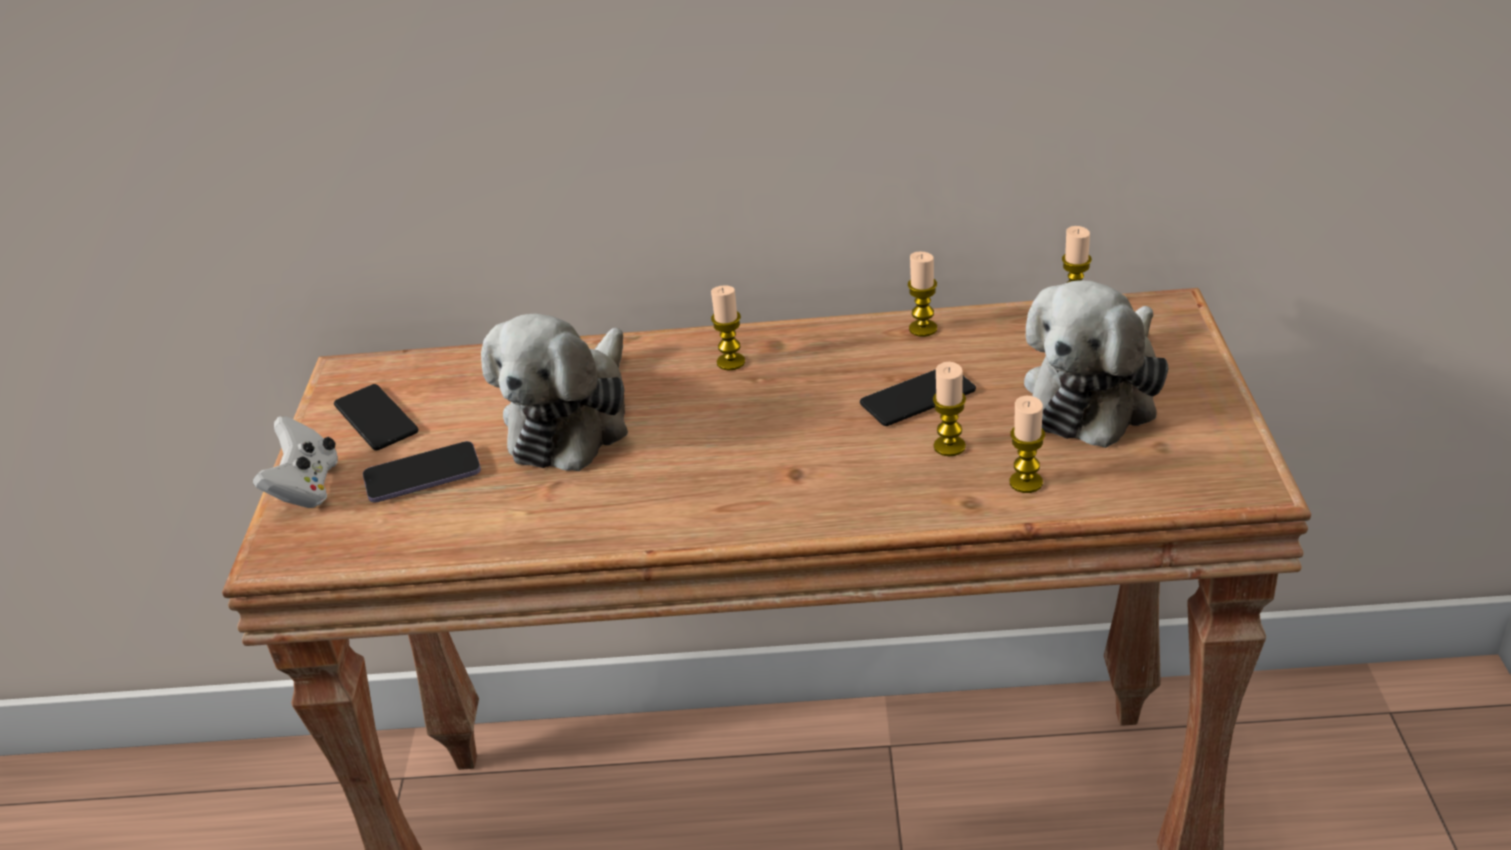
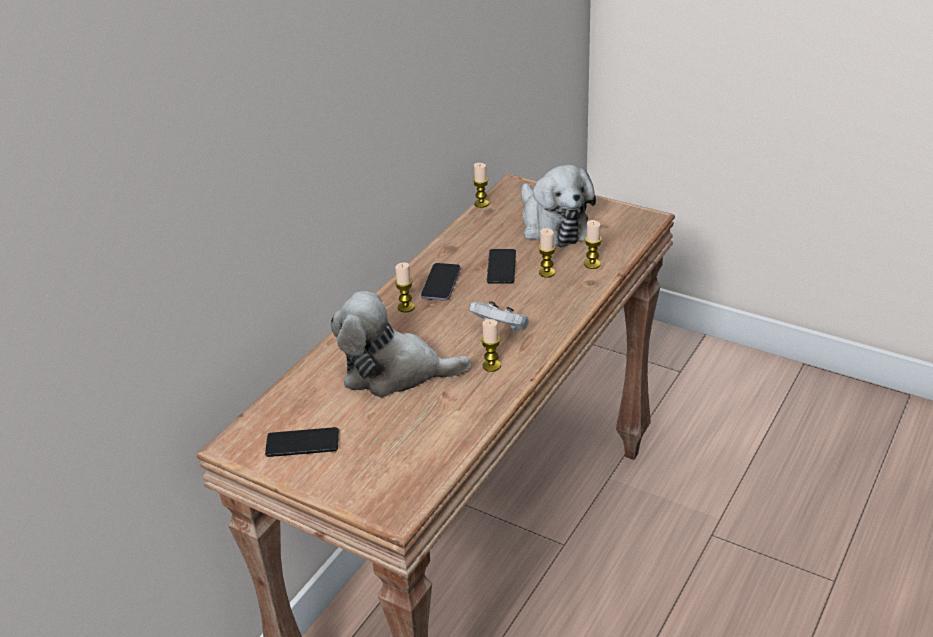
camera: 60 degrees left, 0 degrees up
(306, 488) = (341, 487): white game controller -> white game controller (502, 329)
(422, 475) = (382, 438): phone -> phone (441, 283)
(572, 420) = (394, 372): plush toy -> plush toy turned 135 degrees clockwise
(923, 329) = (449, 246): candle -> candle (491, 366)

